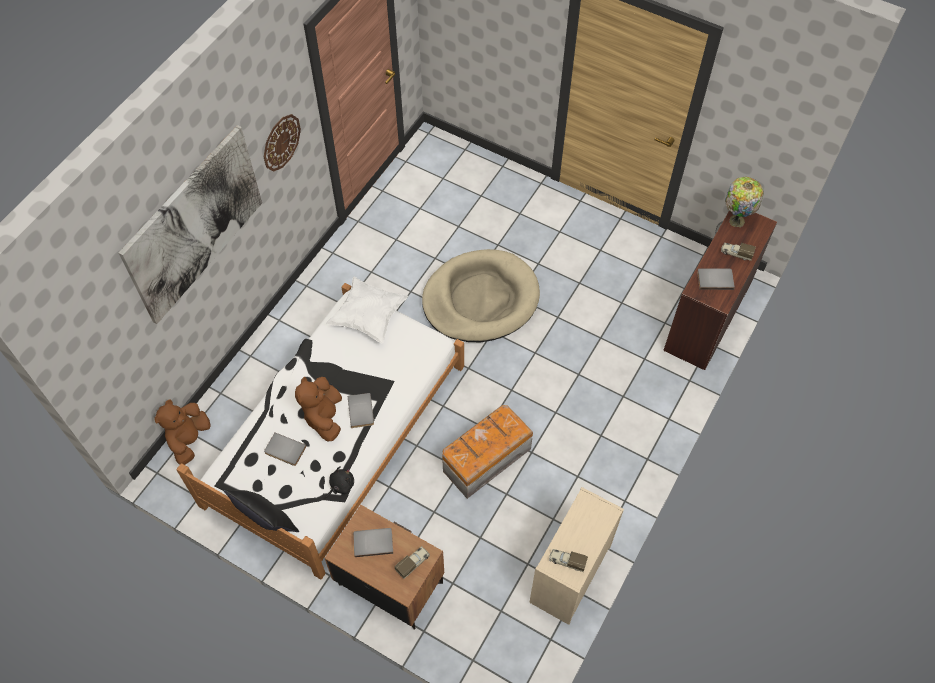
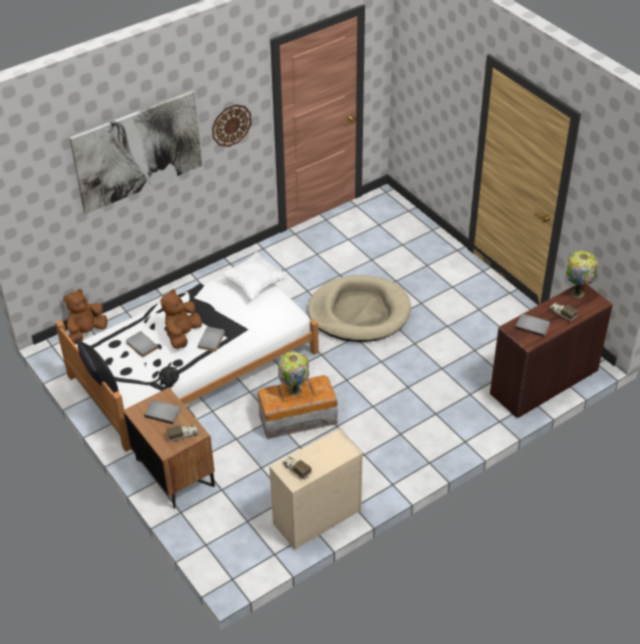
camera: 25 degrees right, 15 degrees down
(482, 439) = (294, 391): none -> table lamp

